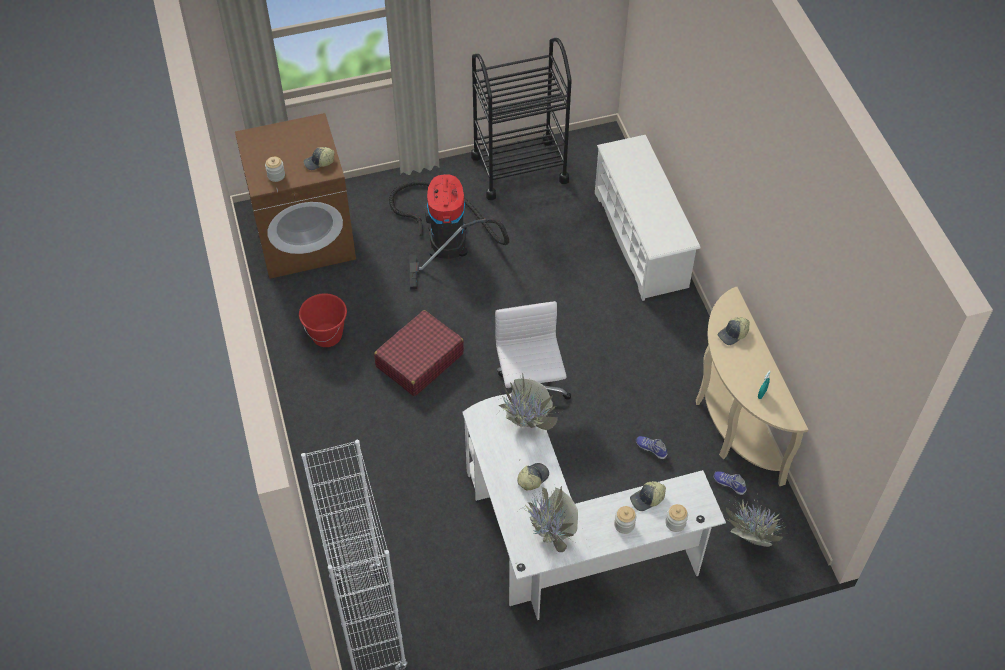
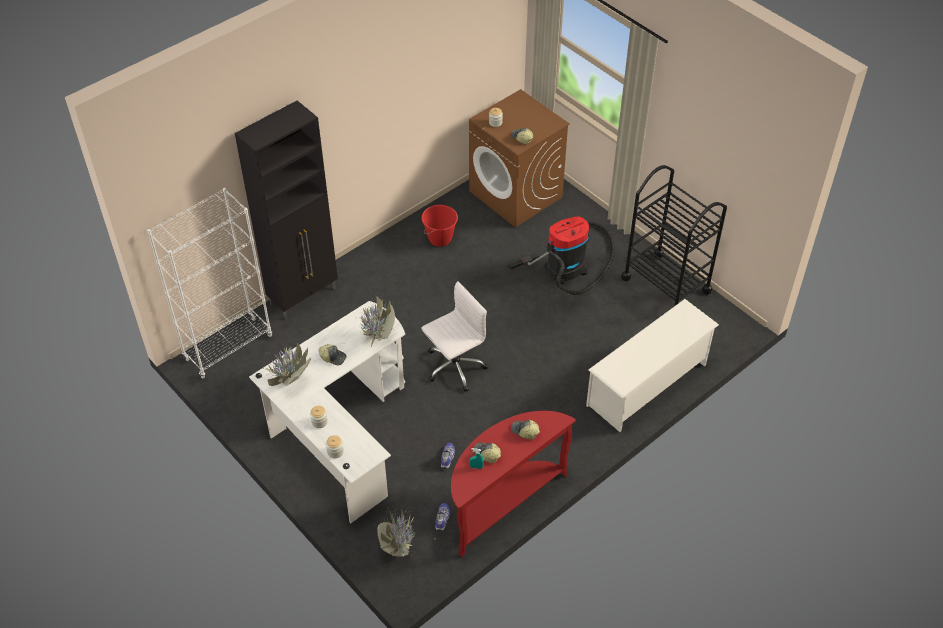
camera: 65 degrees right, 5 degrees down
(332, 509) = (304, 296): none -> black cabinet
(419, 360) = (448, 294): red suitcase -> none
(647, 499) = (347, 428): cap -> cap (486, 454)
(732, 422) = (502, 503): beige console table -> red console table

